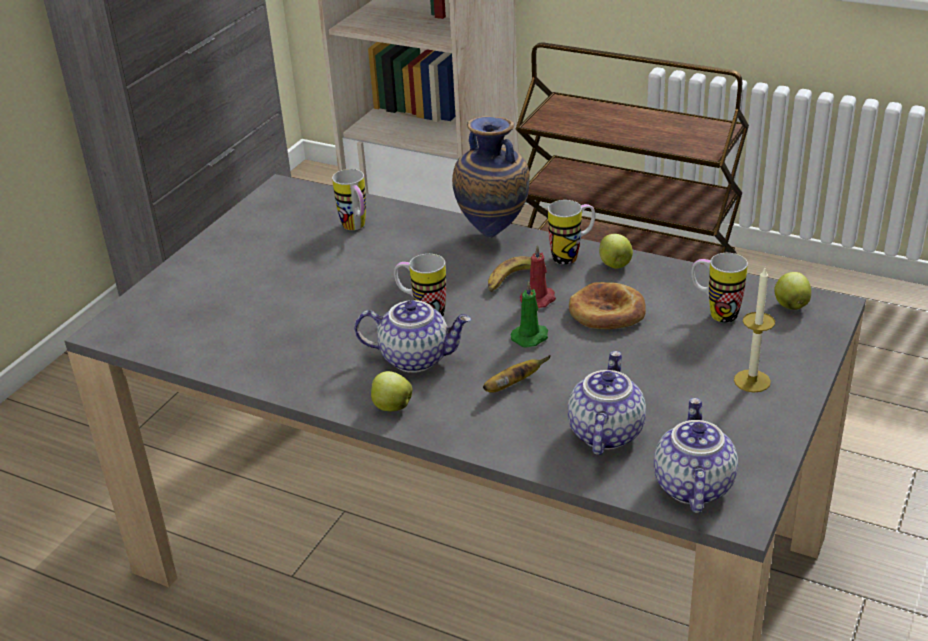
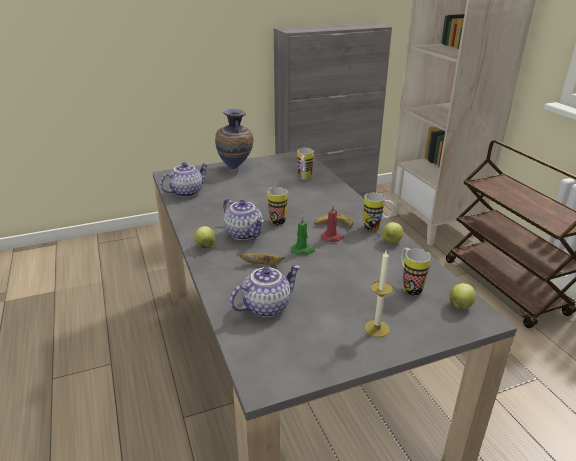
camera: 40 degrees right, 5 degrees down
(494, 233) = (356, 204): vase -> vase (236, 168)
(607, 312) = (354, 258): bread -> none
(691, 486) = (264, 355): teapot -> teapot (186, 192)

